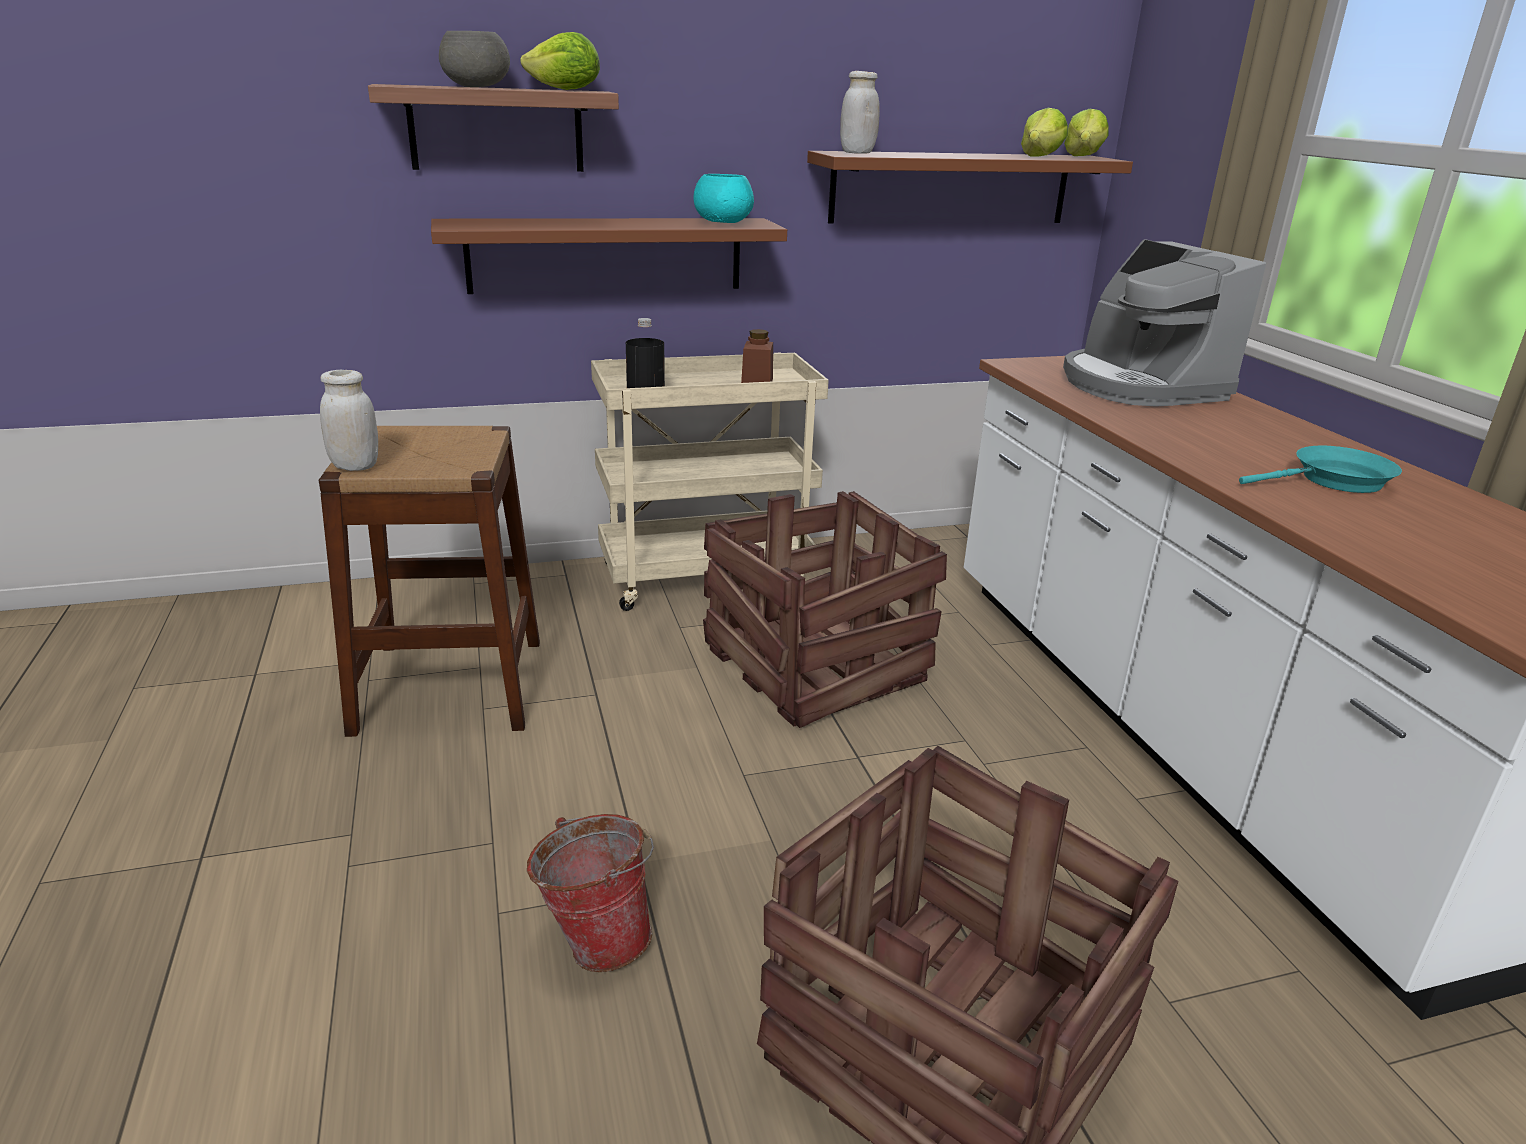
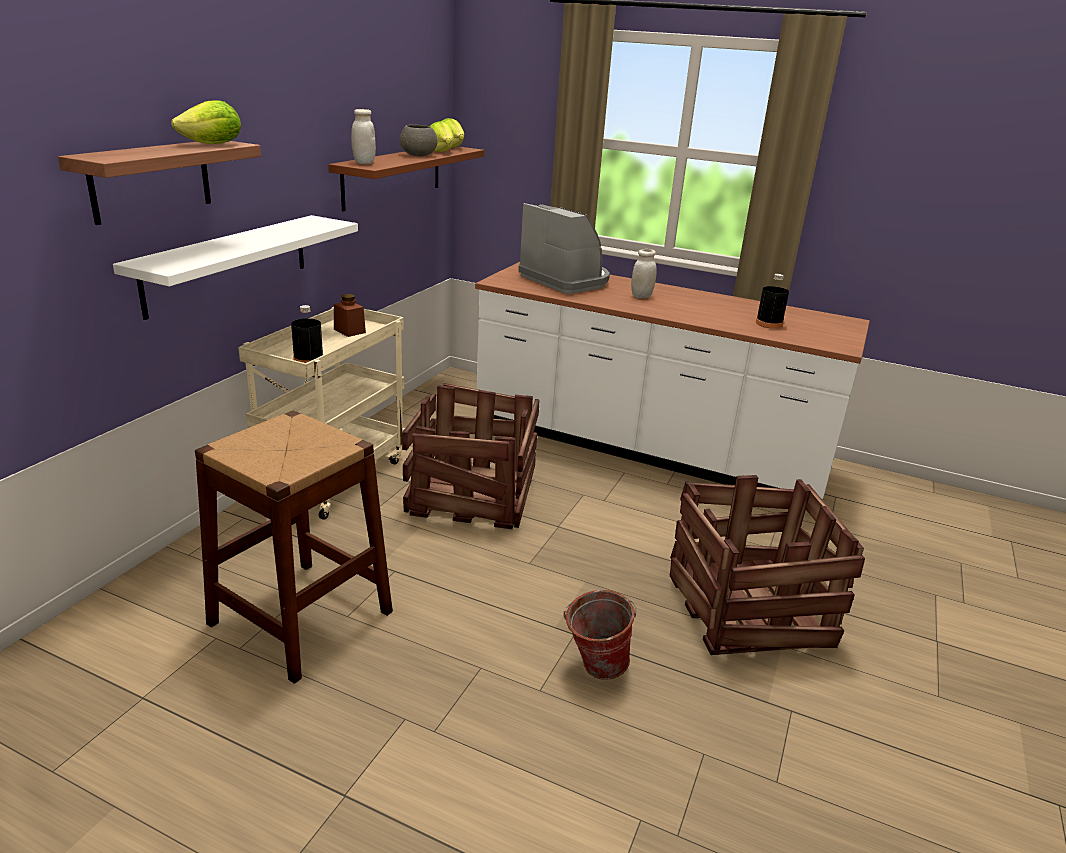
camera: 50 degrees left, 0 degrees up
(355, 466) = (278, 473): white jar -> white jar (641, 296)
(475, 87) = (153, 150): grey bowl -> grey bowl (418, 155)
(606, 255) = (228, 263): brown shelf -> white shelf
(723, 222) = (308, 224): turquoise bowl -> none
(1139, 386) = (566, 280): coffee machine -> coffee machine turned 150 degrees counterclockwise
(1334, 481) = (708, 307): turquoise frying pan -> none
(1419, 539) = (769, 324): none -> black bottle

